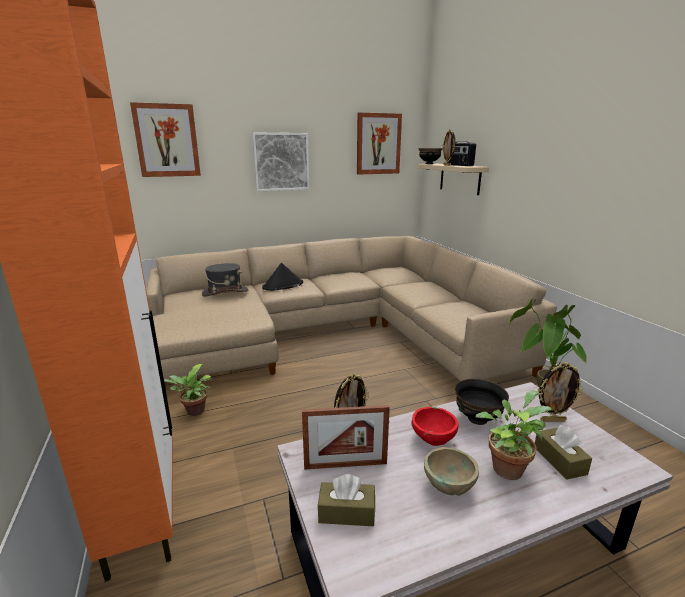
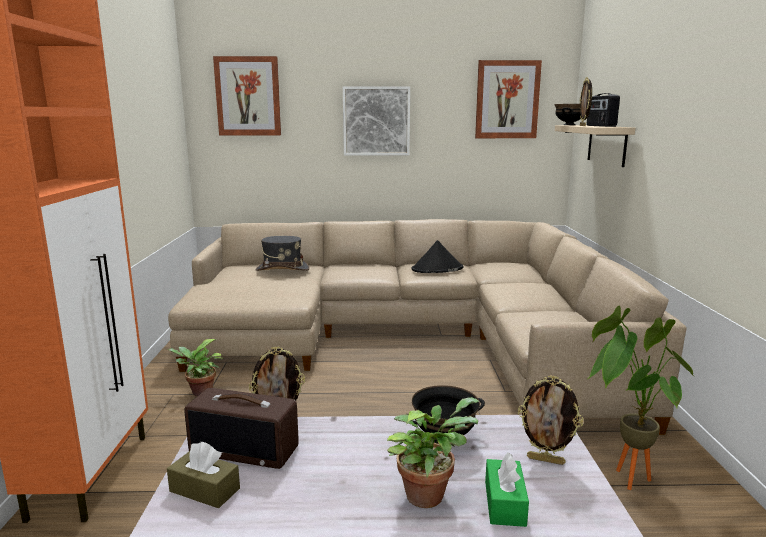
camera: 20 degrees right, 5 degrees down
(283, 285) = (353, 269): black hat -> black hat (437, 269)
(345, 465) = (246, 449): picture frame -> radio
(433, 439) = (366, 447): red bowl -> none
(448, 486) = (335, 494): beige bowl -> none
(559, 460) = (504, 503): brown tissue box -> green tissue box

